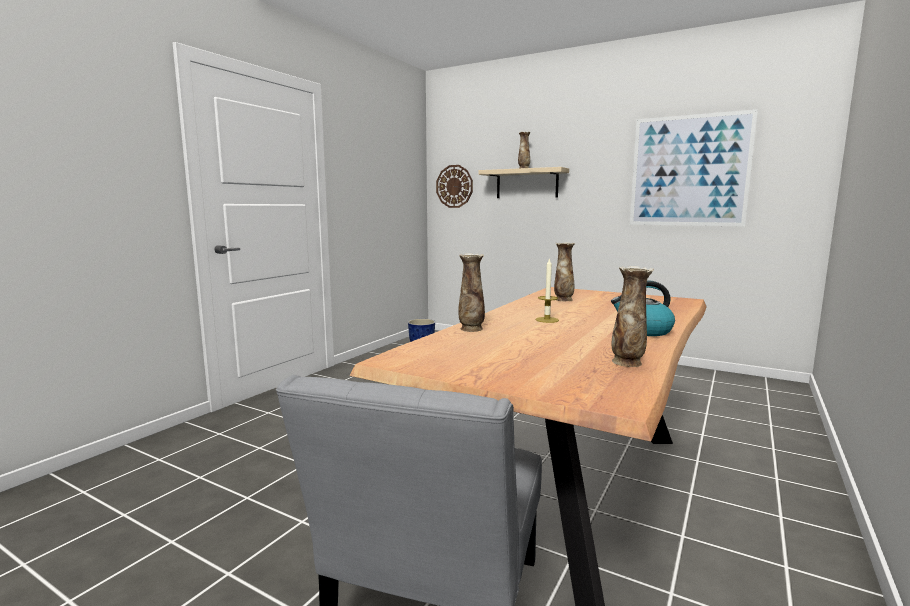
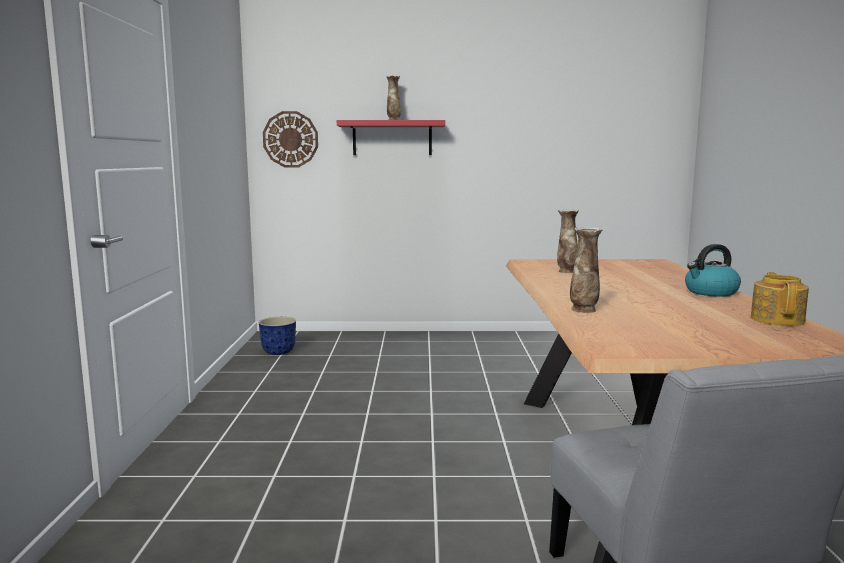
camera: 30 degrees left, 0 degrees up
(527, 184) = (392, 138): beige shelf -> red shelf
(547, 320) = (614, 292): candle -> none
(628, 363) = (777, 319): vase -> teapot
(689, 171) = (571, 129): picture -> none

